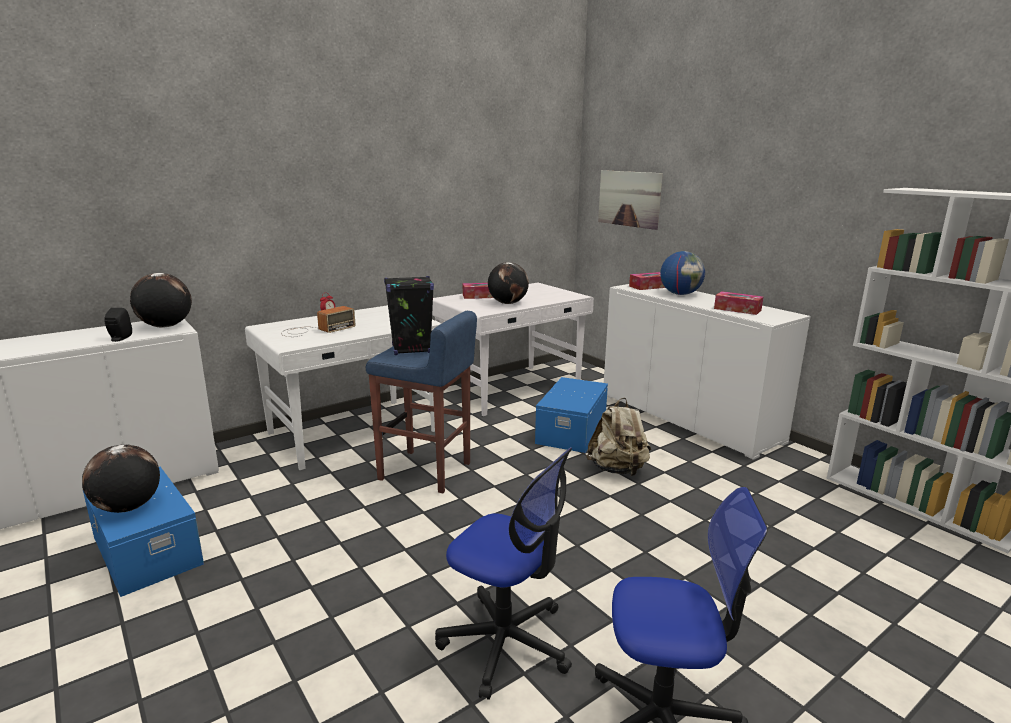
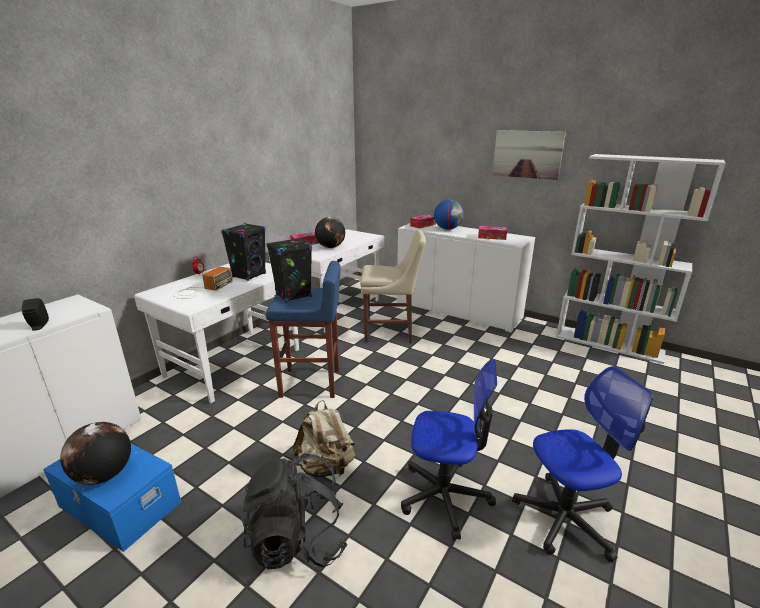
camera: 20 degrees left, 5 degrees up
(165, 326) = (73, 307): globe -> none
(294, 639) = (297, 540): none -> black backpack
(380, 322) = (249, 275): none -> black speaker
(570, 430) = (391, 332): blue storage box -> beige chair
(618, 470) = (438, 355): beige backpack -> beige backpack (325, 467)
(629, 198) = (397, 163): picture -> picture (527, 154)

